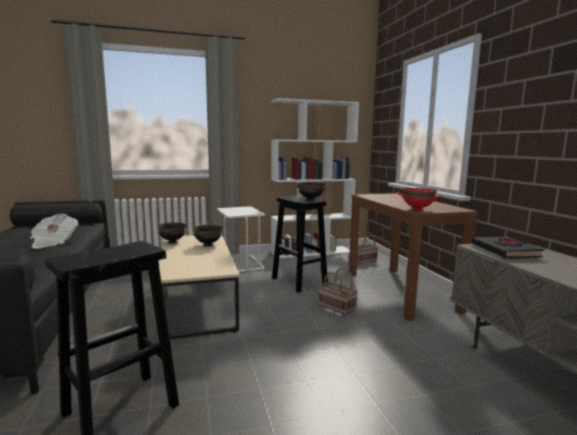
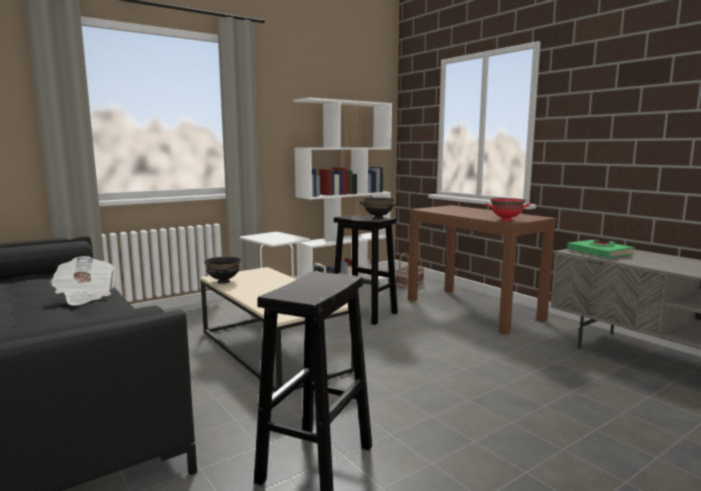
camera: 20 degrees left, 0 degrees up
(208, 245) = (273, 280): black bowl -> none
(335, 307) = (428, 333): basket -> none
(505, 251) = (599, 252): black book -> green book

